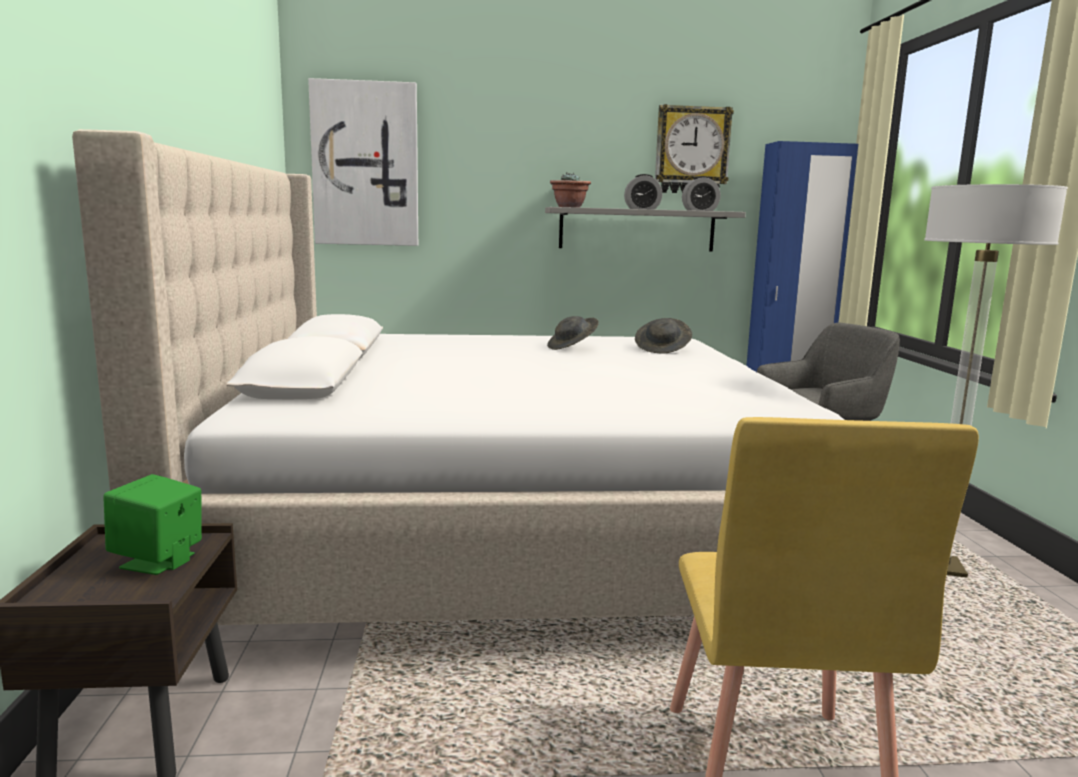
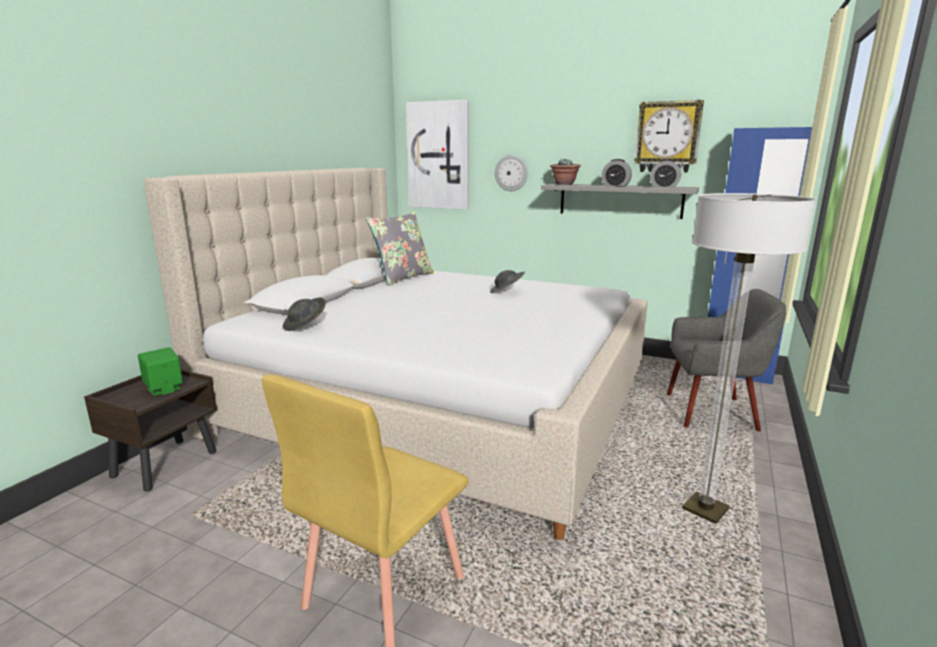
camera: 30 degrees right, 5 degrees up
(388, 343) = (402, 278): none -> grey pillow
(485, 192) = (511, 173): none -> wall clock
(663, 349) = (567, 299): grey hat -> grey hat (305, 325)

